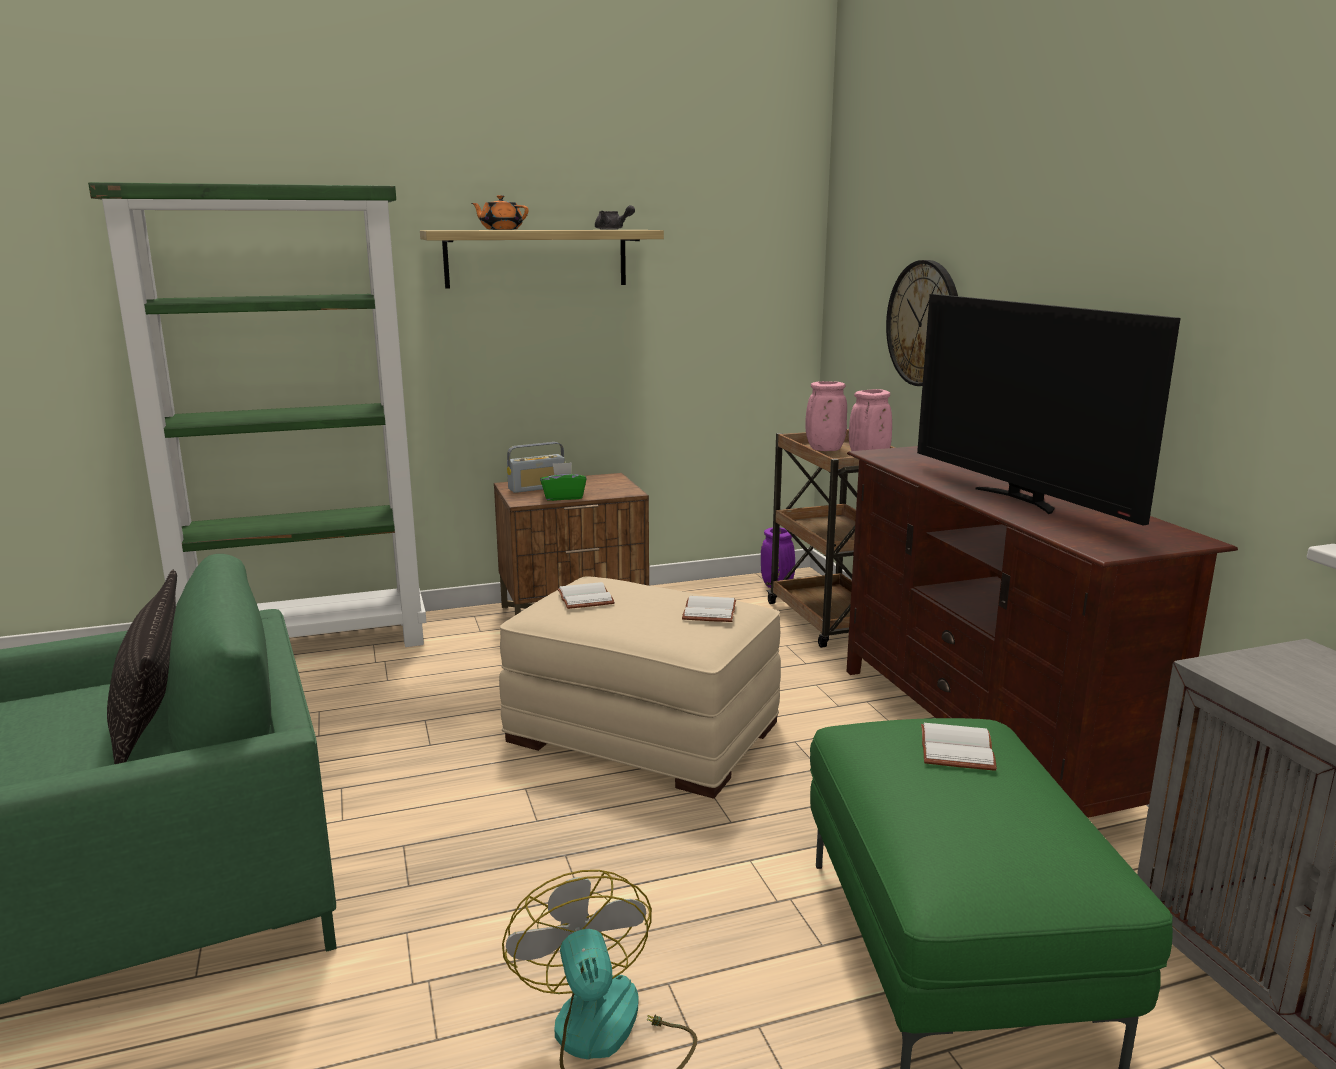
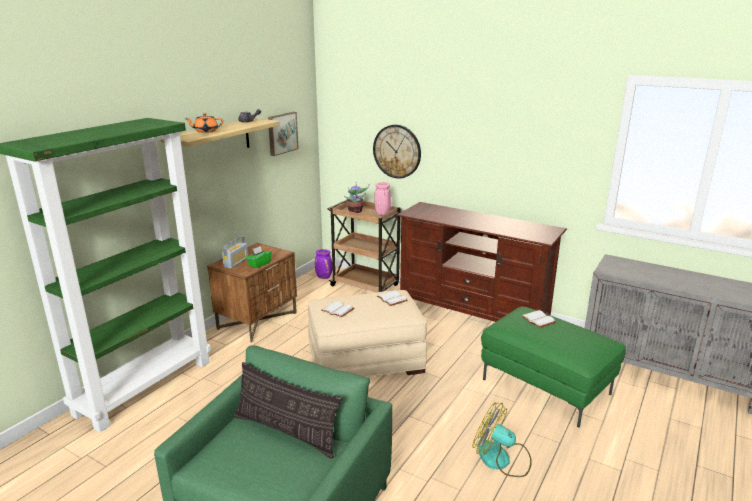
camera: 40 degrees left, 5 degrees up
(716, 272) = (281, 133): none -> picture
(824, 449) = (355, 211): pink vase -> potted plant
(1020, 500) = (489, 224): television -> none

